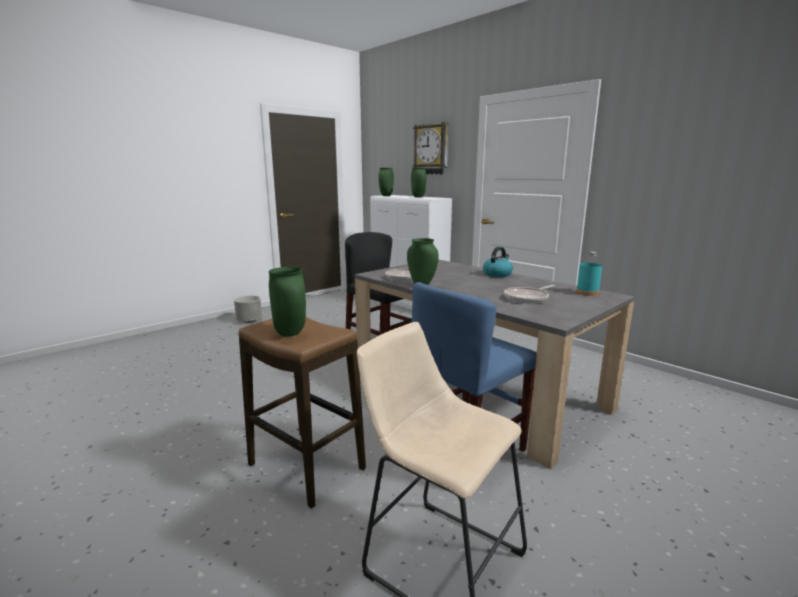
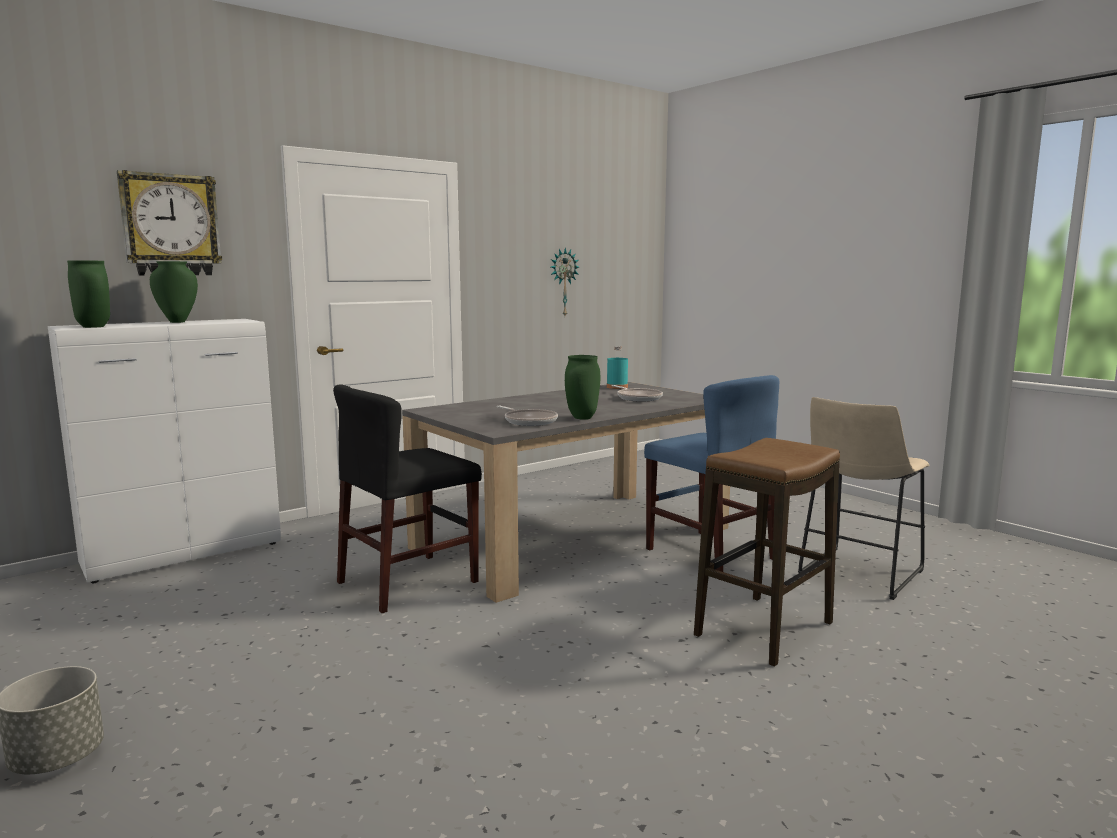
camera: 85 degrees left, 5 degrees down
(289, 334) = (789, 455): green vase -> none
(497, 274) = (527, 398): kettle -> none
(717, 186) = (563, 282): none -> wall clock

